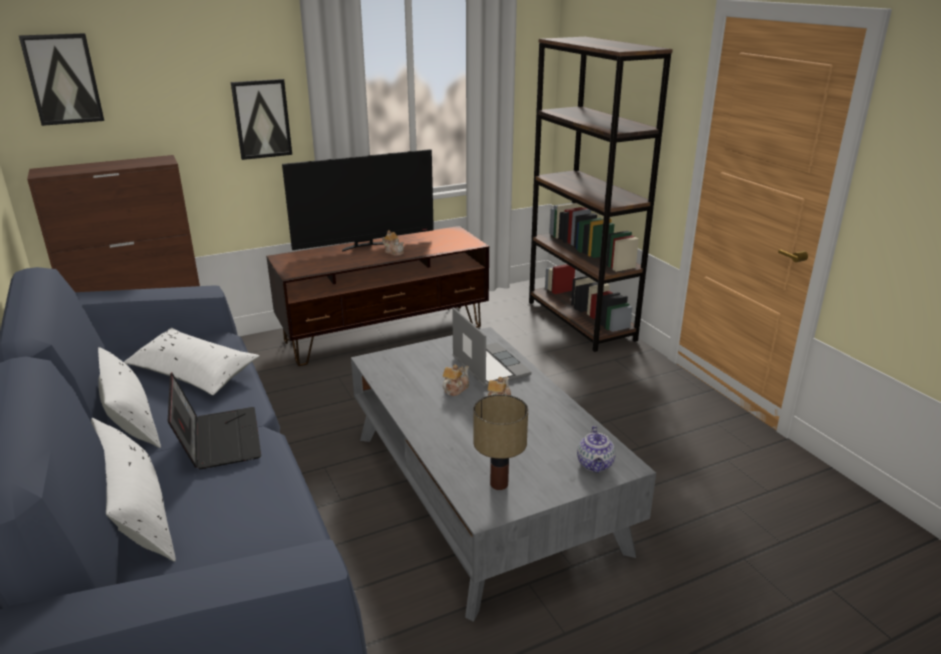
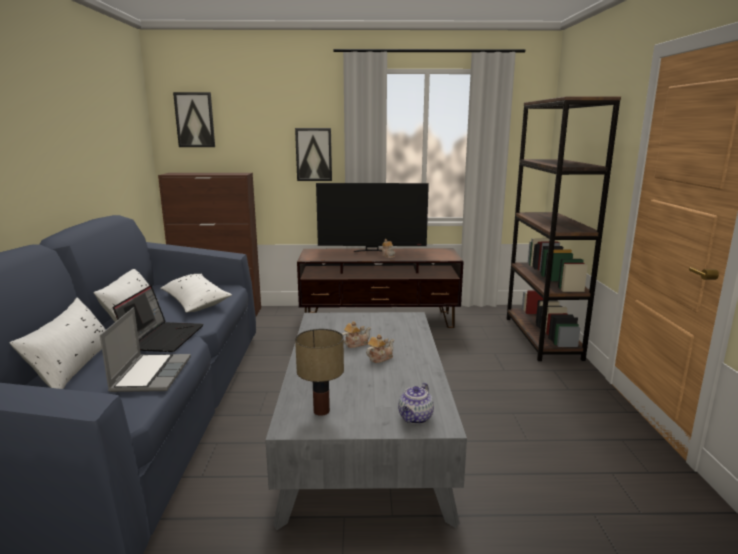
camera: 25 degrees right, 10 degrees down
(488, 366) = (396, 335): laptop -> laptop (151, 374)

